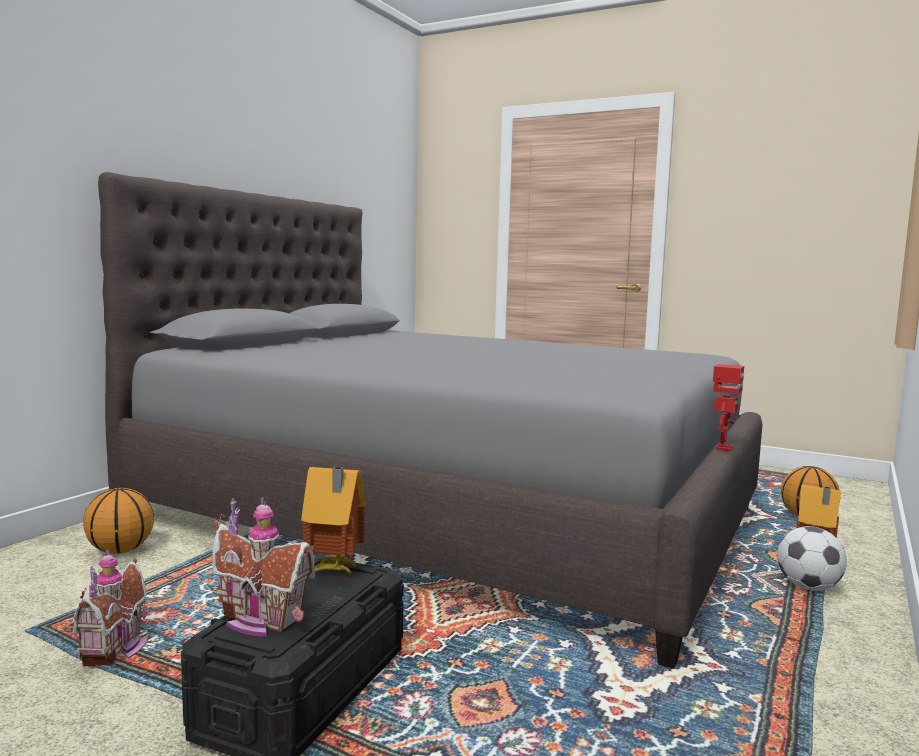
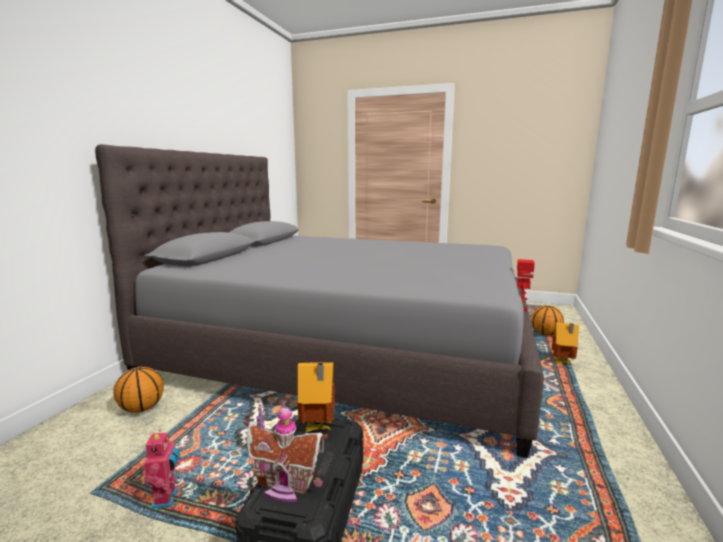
camera: 10 degrees left, 5 degrees up
(119, 650) = (167, 500): toy house -> toy robot
(808, 587) = (569, 384): football -> none

